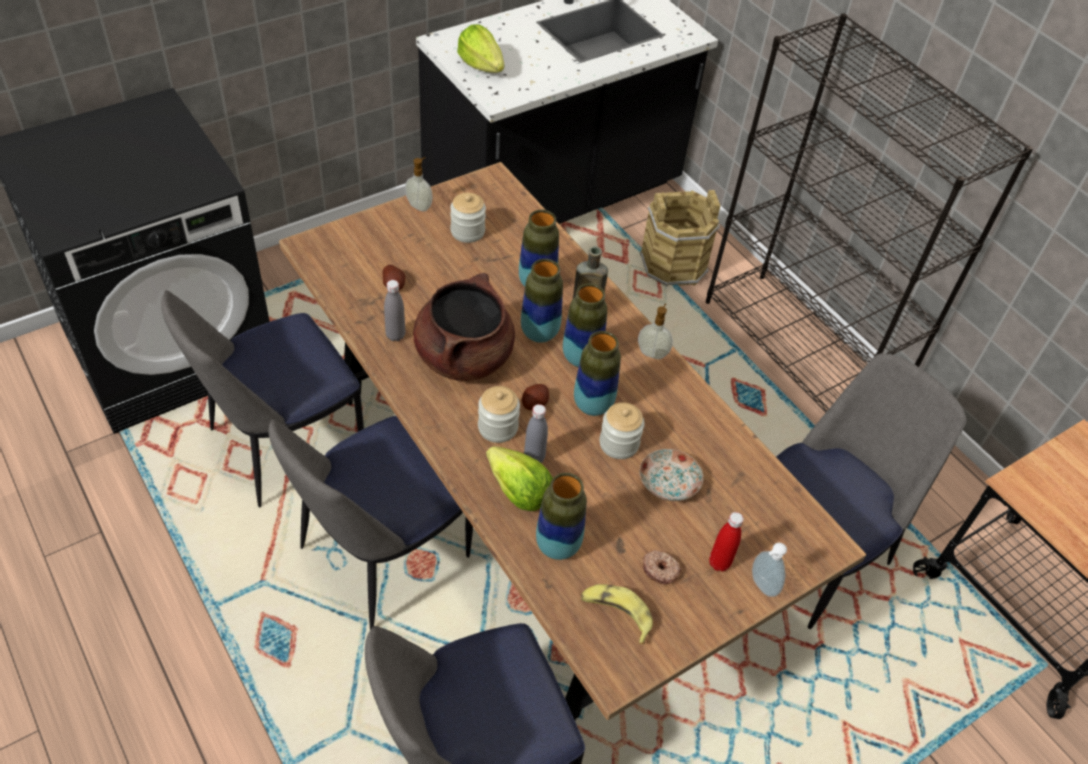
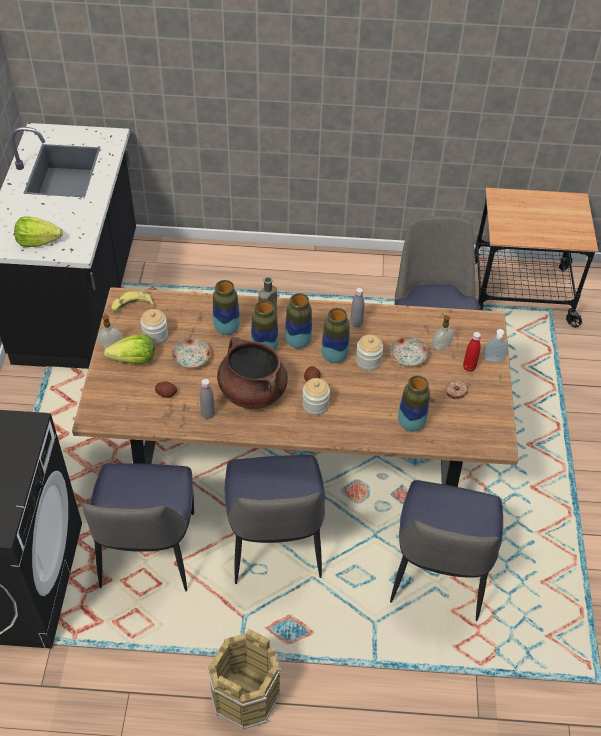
camera: 50 degrees left, 0 degrees up
(463, 277) = (191, 358): none -> plate
(518, 492) = (365, 420): lettuce -> lettuce (134, 360)
(534, 458) = (348, 401): grey bottle -> grey bottle (356, 323)
(616, 614) = (467, 424): banana -> banana (131, 306)
(652, 353) = (320, 311): soap dispenser -> soap dispenser (440, 346)
(673, 265) = (191, 279): brown bucket -> brown bucket (246, 695)
(800, 352) = (304, 268): black bookcase -> none

